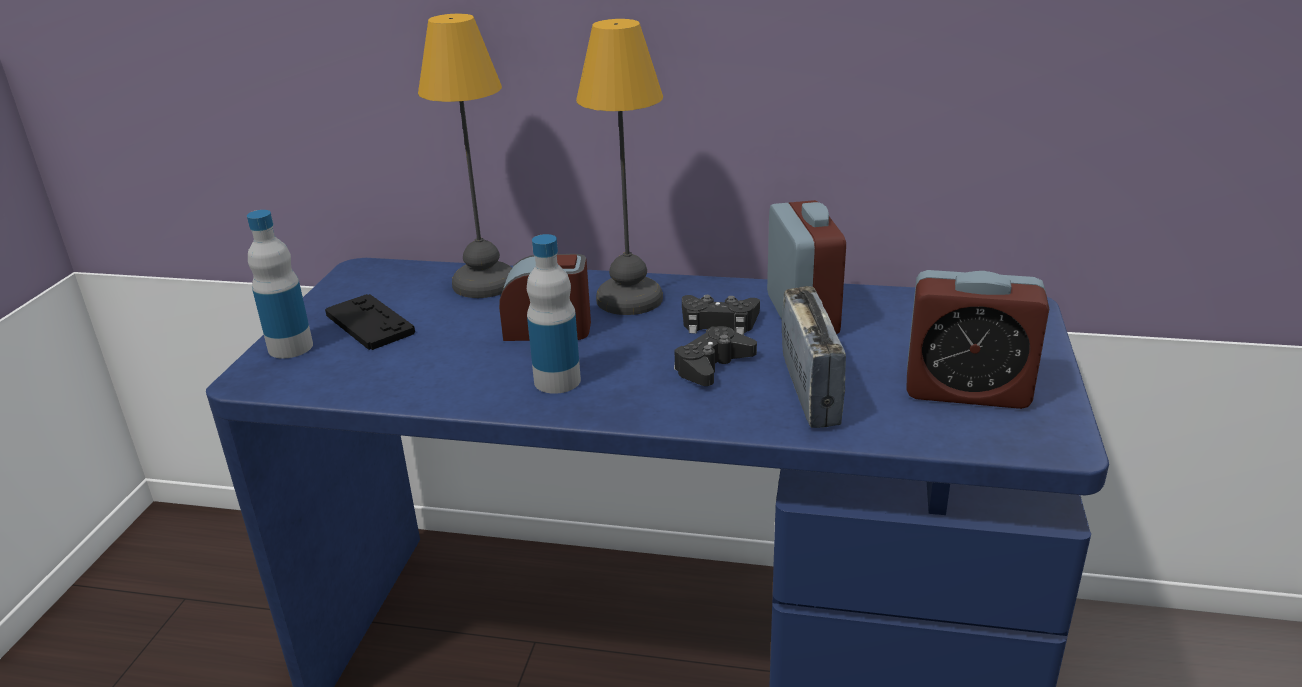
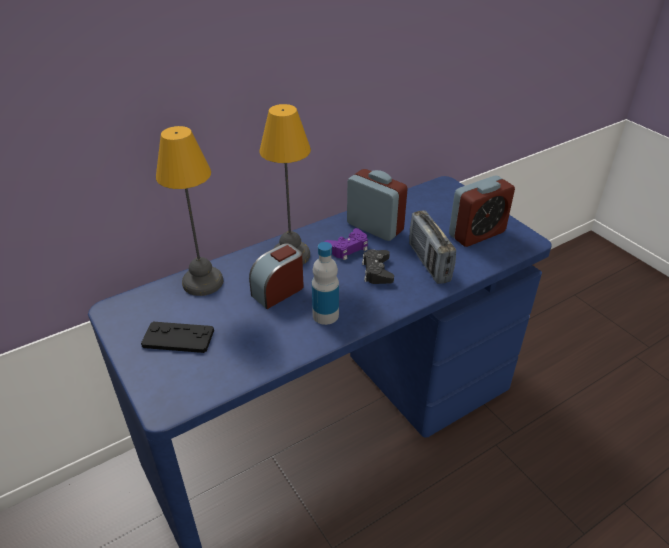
camera: 45 degrees left, 10 degrees up
(290, 347) = (155, 377): bottle -> none
(718, 322) = (348, 248): black game controller -> purple game controller
(810, 391) = (428, 263): radio -> radio turned 150 degrees counterclockwise

